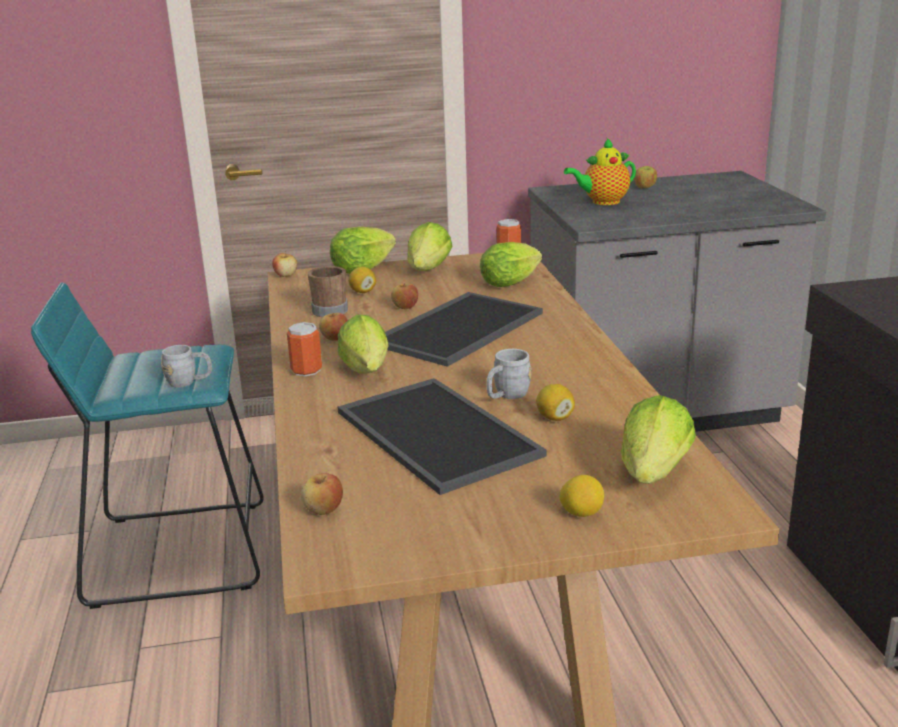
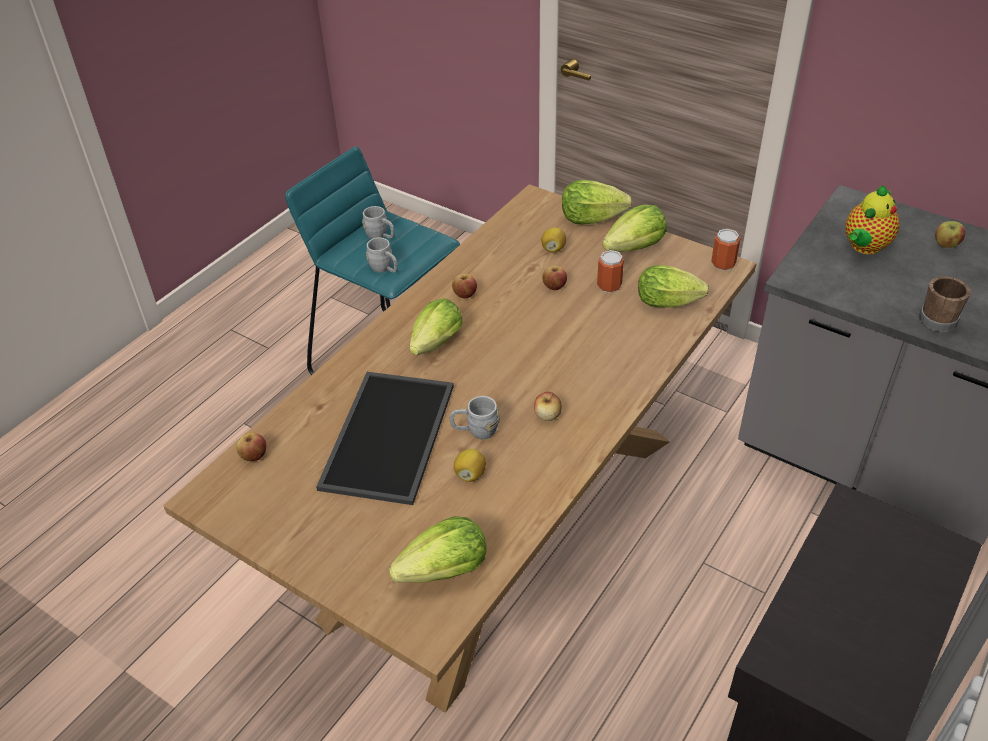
camera: 45 degrees right, 20 degrees up
(144, 367) = (380, 236): none -> grey mug
(286, 275) = (533, 196): apple -> apple (547, 415)
(306, 370) = (405, 319): can -> can (609, 286)
(327, 310) = (503, 258): brown mug -> brown mug (936, 317)
(457, 327) = (553, 334): tray -> none
(581, 513) = (358, 567): lemon -> none
(602, 202) = (864, 247): teapot -> teapot turned 75 degrees counterclockwise

